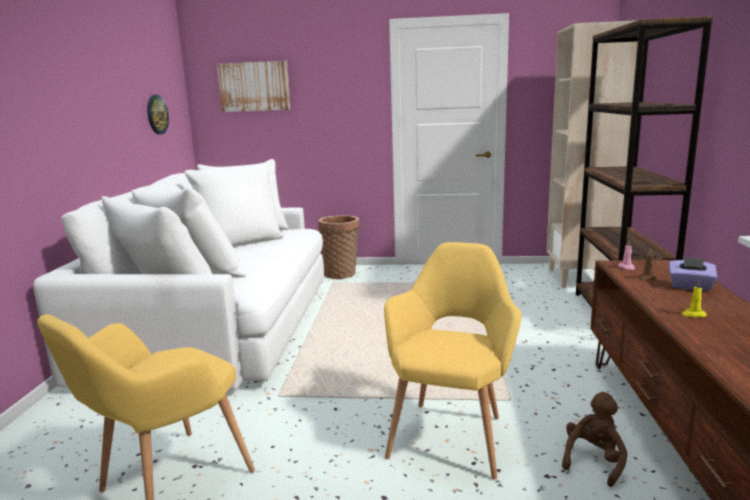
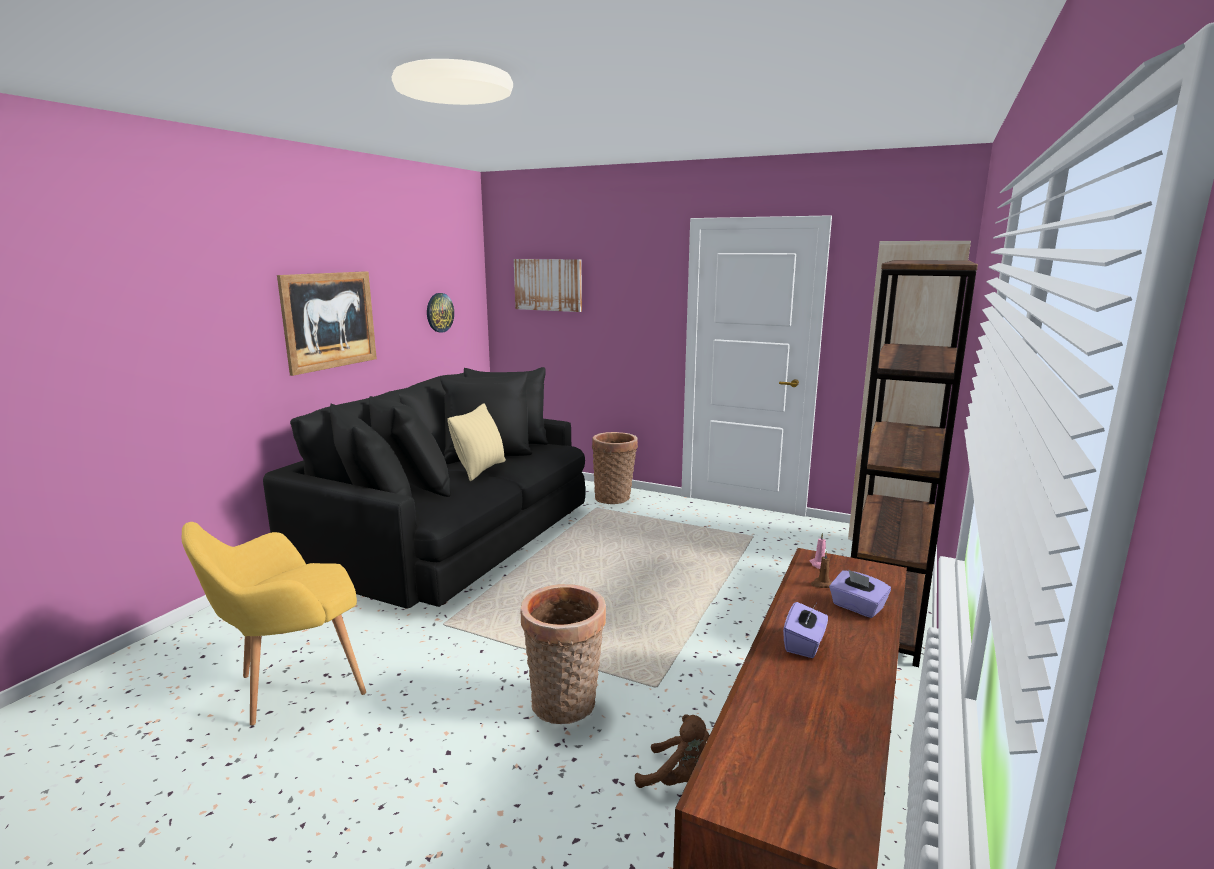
camera: 20 degrees right, 0 degrees up
(71, 114) = (329, 320): none -> picture
(219, 326) = (451, 537): white sofa -> black sofa
(249, 254) = (480, 470): none -> beige pillow
(451, 432) = (565, 706): yellow armchair -> basket
(594, 461) = (679, 780): brown plush toy -> brown plush toy turned 60 degrees clockwise
(693, 314) = (804, 644): yellow candle -> purple tissue box

